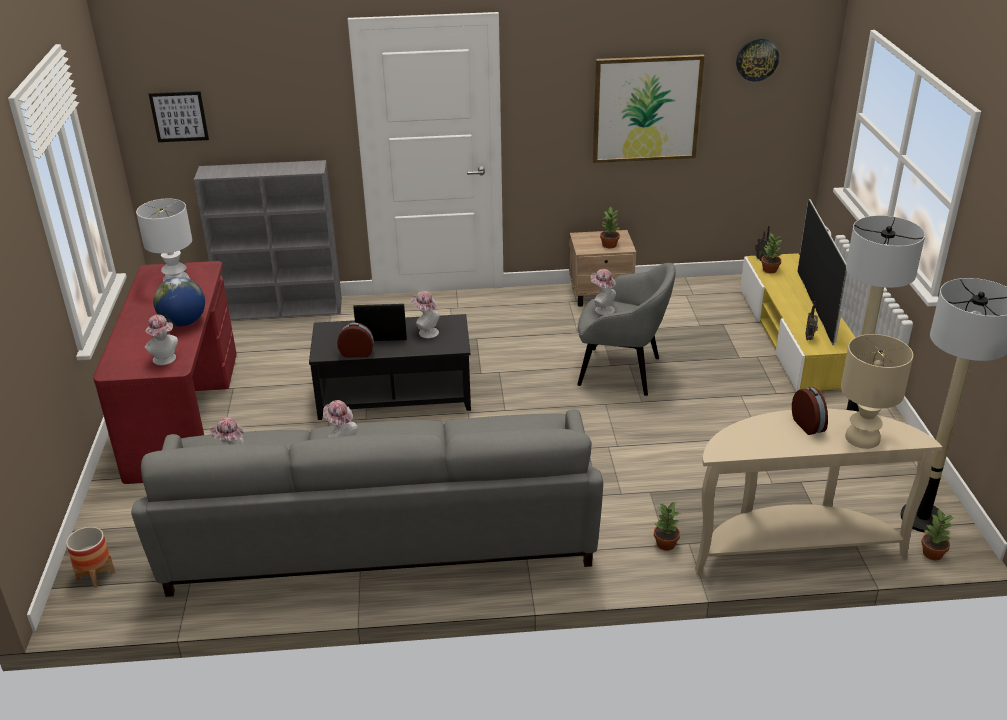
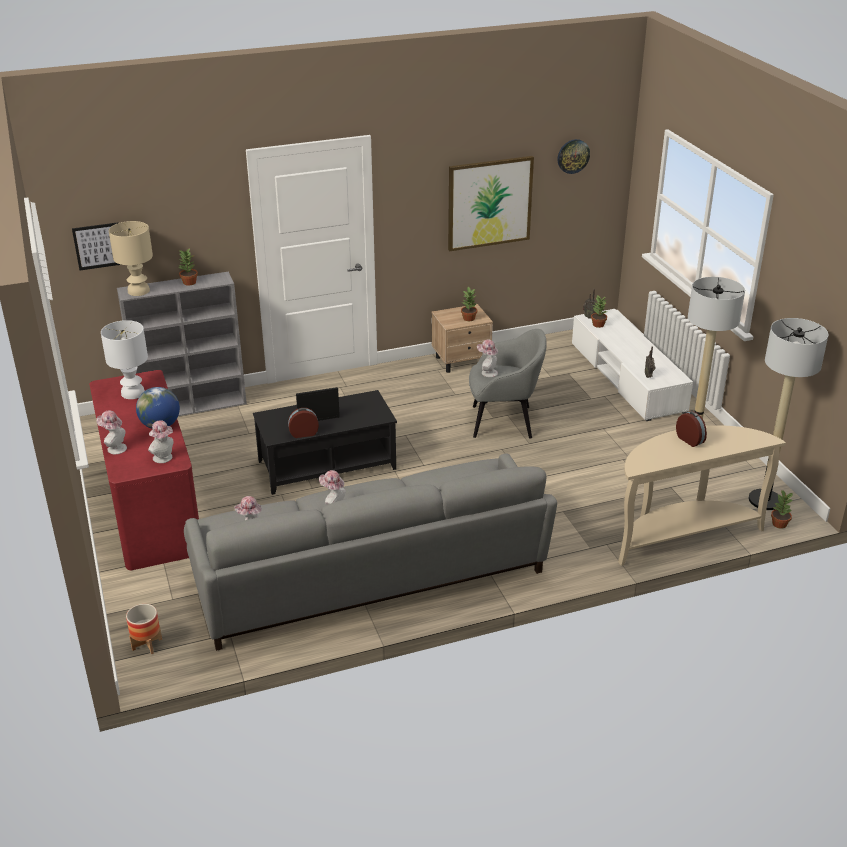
camera: 15 degrees left, 0 degrees up
(426, 332) = (352, 408): hat -> hat (114, 448)
(665, 544) = (589, 547): potted plant -> potted plant (189, 282)
(794, 337) = (627, 377): yellow tv stand -> white tv stand
(815, 306) = (644, 350): television -> none
(862, 438) = (730, 444): beige table lamp -> beige table lamp (138, 291)

